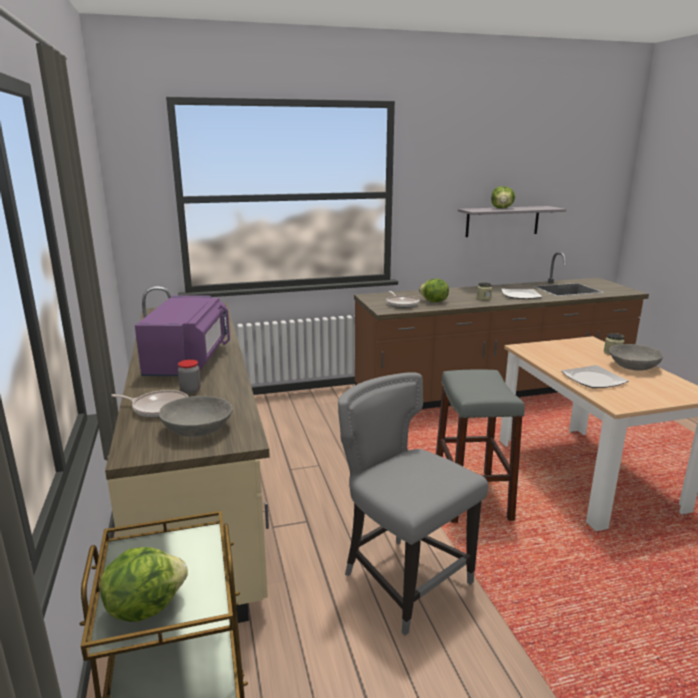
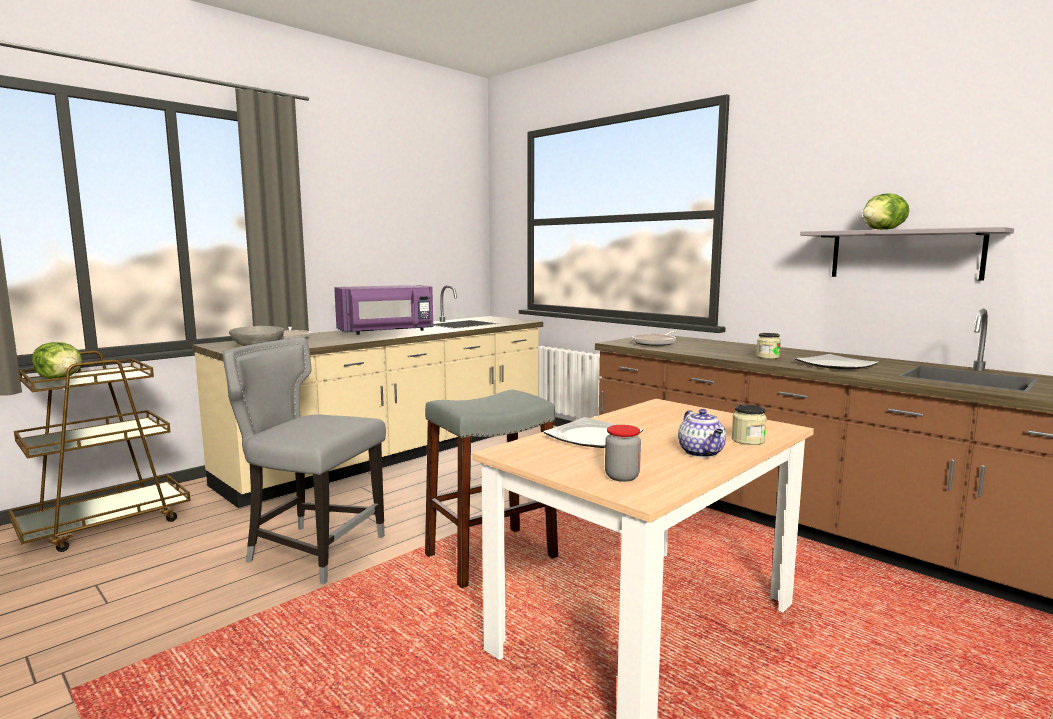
camera: 60 degrees right, 10 degrees down
(190, 390) = (327, 338): jar -> jar (622, 477)
(403, 579) = (313, 550): grey chair -> grey chair turned 90 degrees counterclockwise
(433, 302) = (694, 348): lettuce -> none
(633, 366) = (702, 453): grey bowl -> teapot

